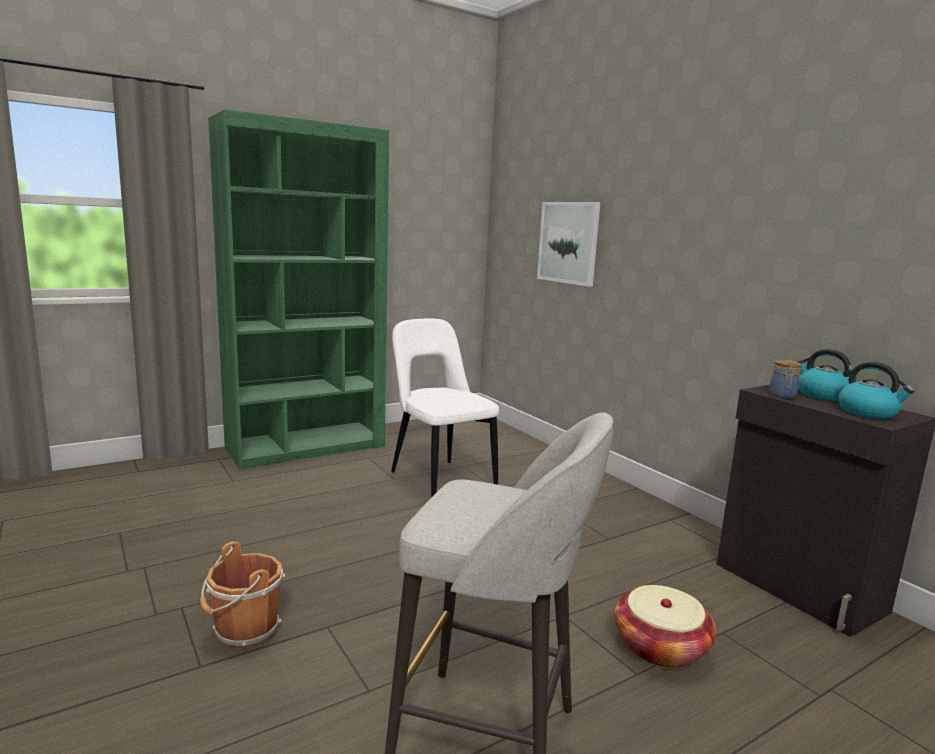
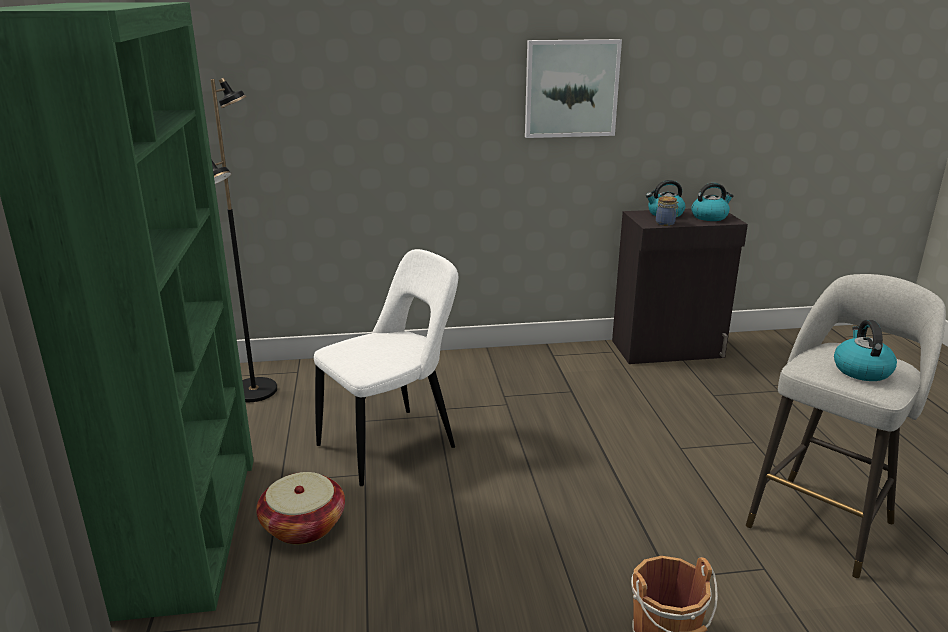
camera: 65 degrees left, 10 degrees up
(439, 480) = (392, 444): white chair -> white chair turned 150 degrees clockwise
(465, 429) = (255, 391): none -> black floor lamp
(480, 508) = (861, 370): none -> kettle
(569, 242) = (343, 122): picture -> picture (571, 88)
(660, 647) = (726, 423): basket -> basket (303, 526)

